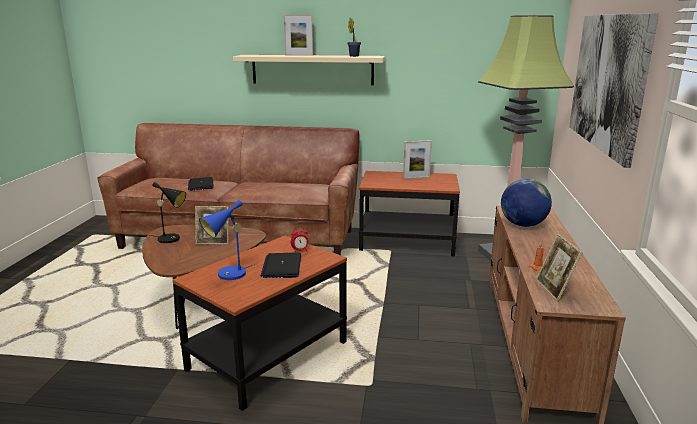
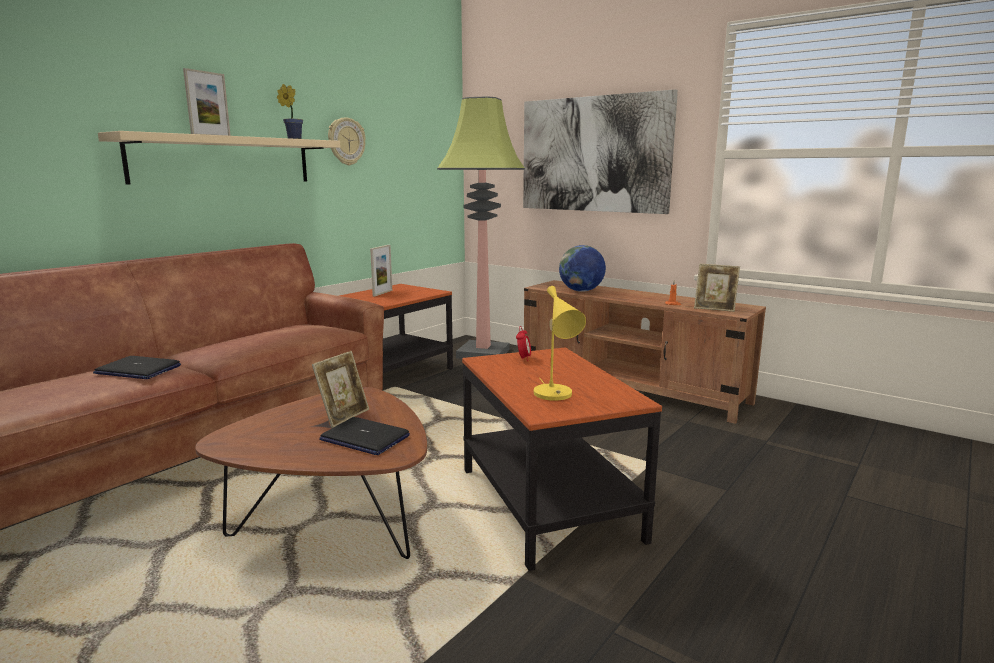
camera: 60 degrees left, 5 degrees down
(172, 239) = (276, 441): black table lamp -> none
(228, 275) = (556, 395): blue table lamp -> yellow table lamp
(282, 266) = (558, 371): laptop -> laptop (364, 438)
(414, 55) = (346, 141): none -> wall clock

